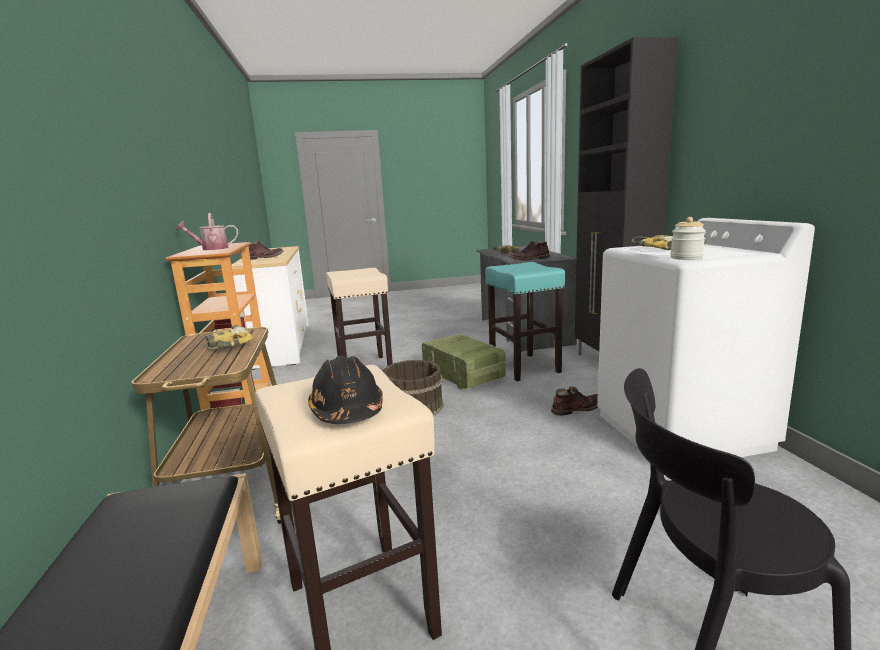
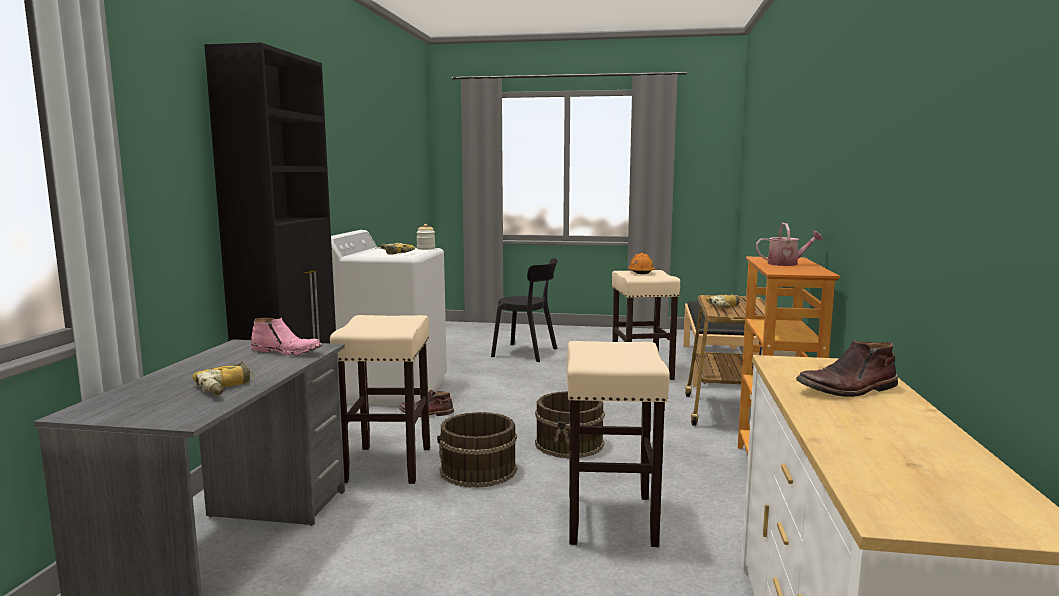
camera: 160 degrees left, 5 degrees down
(347, 410) = (641, 272): black hard hat -> orange hard hat
(462, 375) = (478, 471): crate -> brown bucket
(523, 366) = (388, 465): turquoise stool -> beige stool
(528, 259) = (287, 351): brown boot -> pink boot

